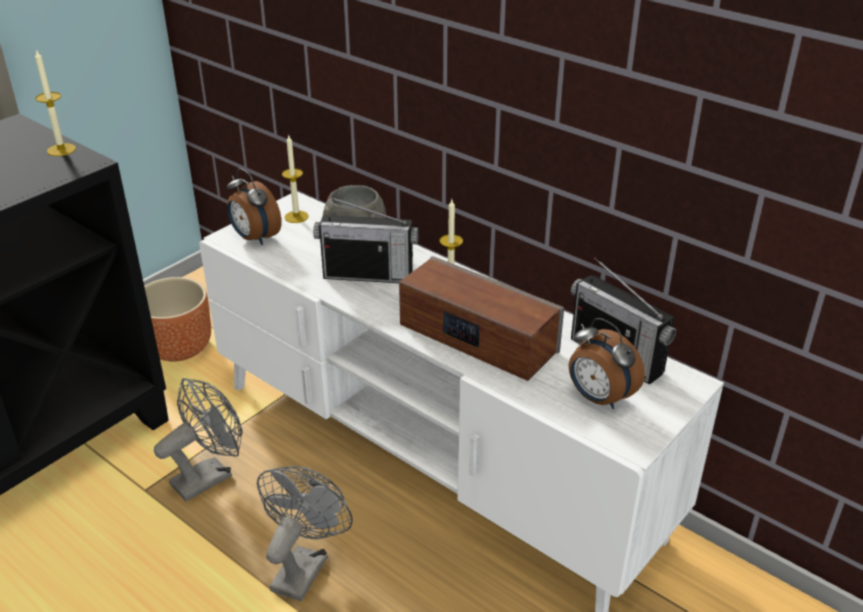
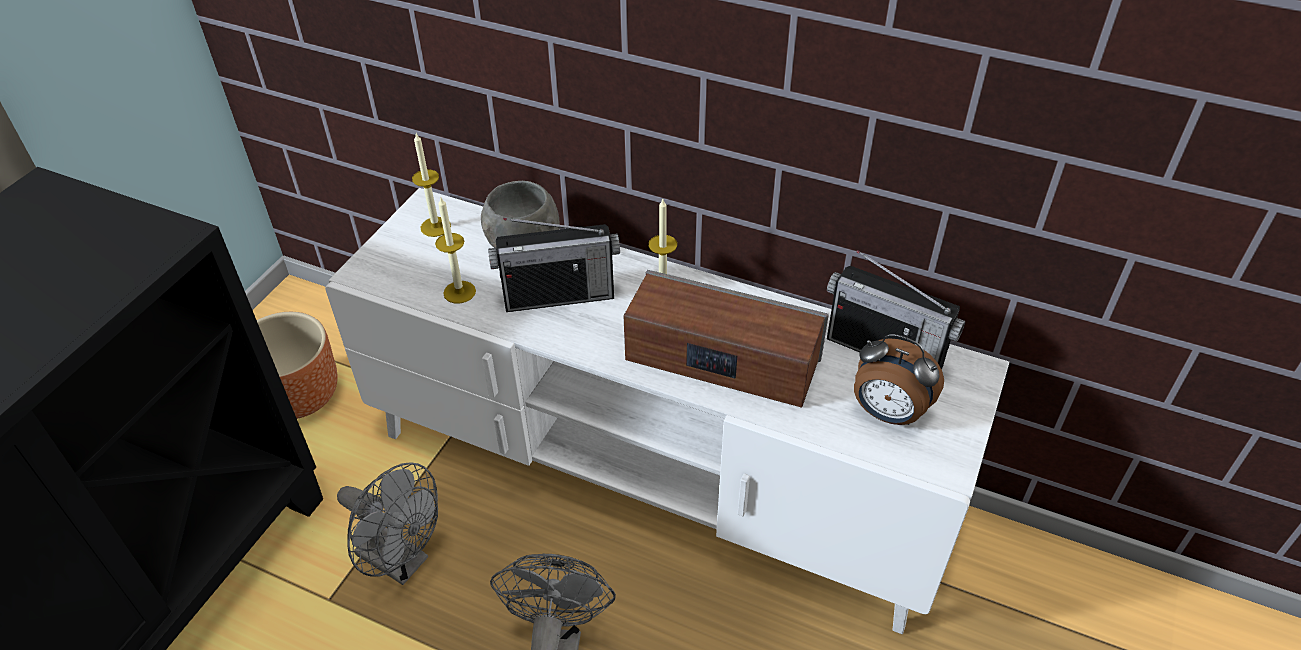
camera: 15 degrees left, 10 degrees up
(61, 150) = (129, 219): candle -> candle (459, 292)
(209, 476) = (401, 561): grey fan -> grey fan turned 90 degrees clockwise
(254, 238) = (395, 268): alarm clock -> none

